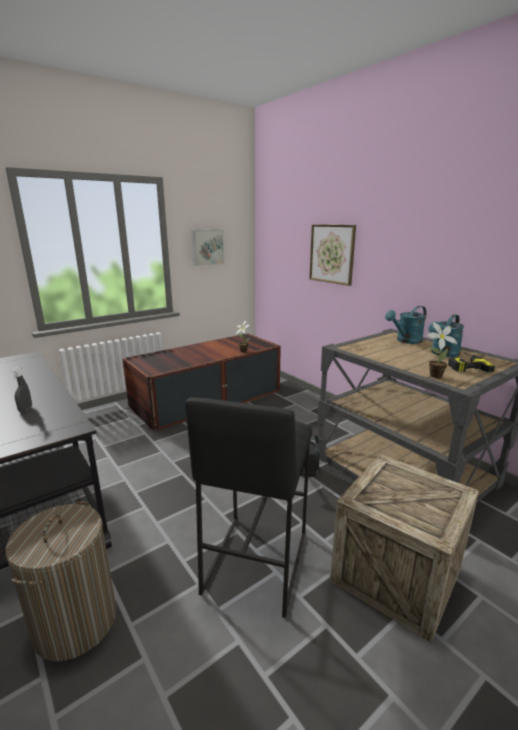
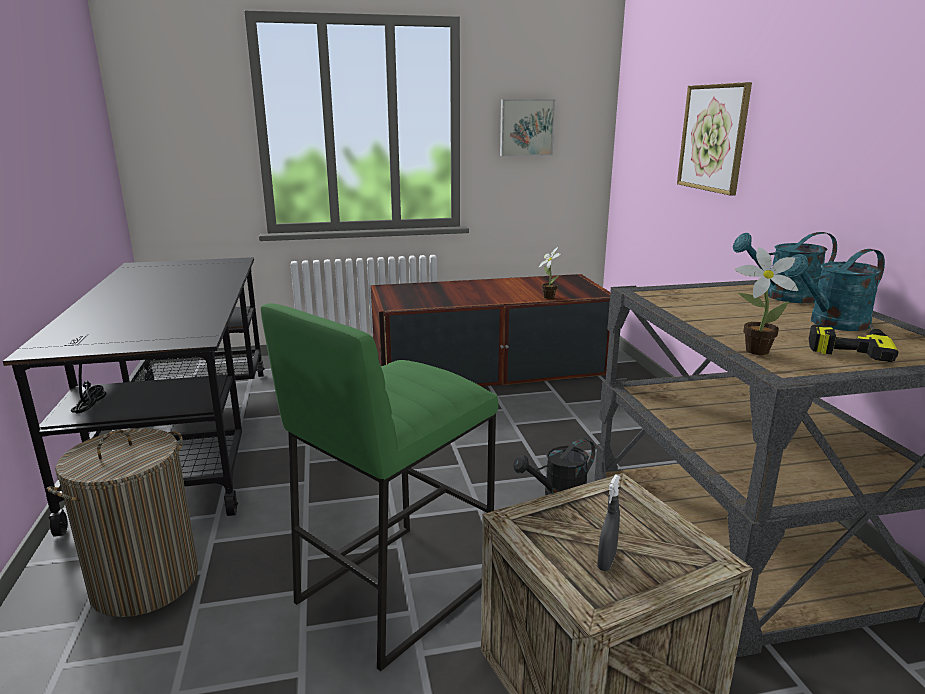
camera: 25 degrees right, 0 degrees up
(25, 409) = (171, 313): grey spray bottle -> grey spray bottle (606, 562)
(255, 561) = (394, 589): black stool -> green stool

